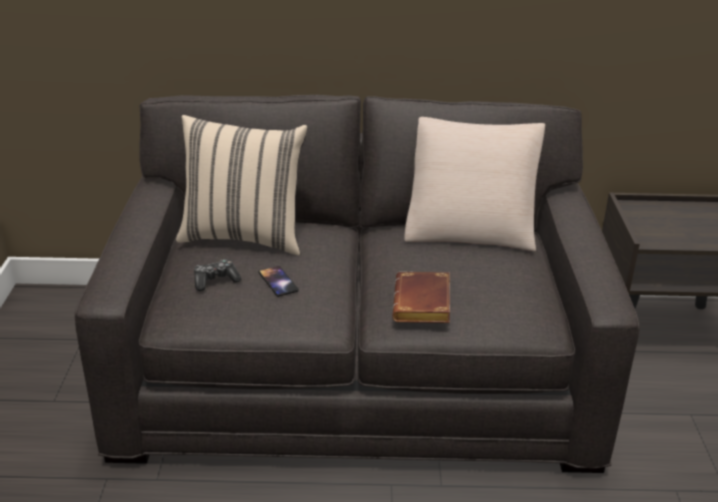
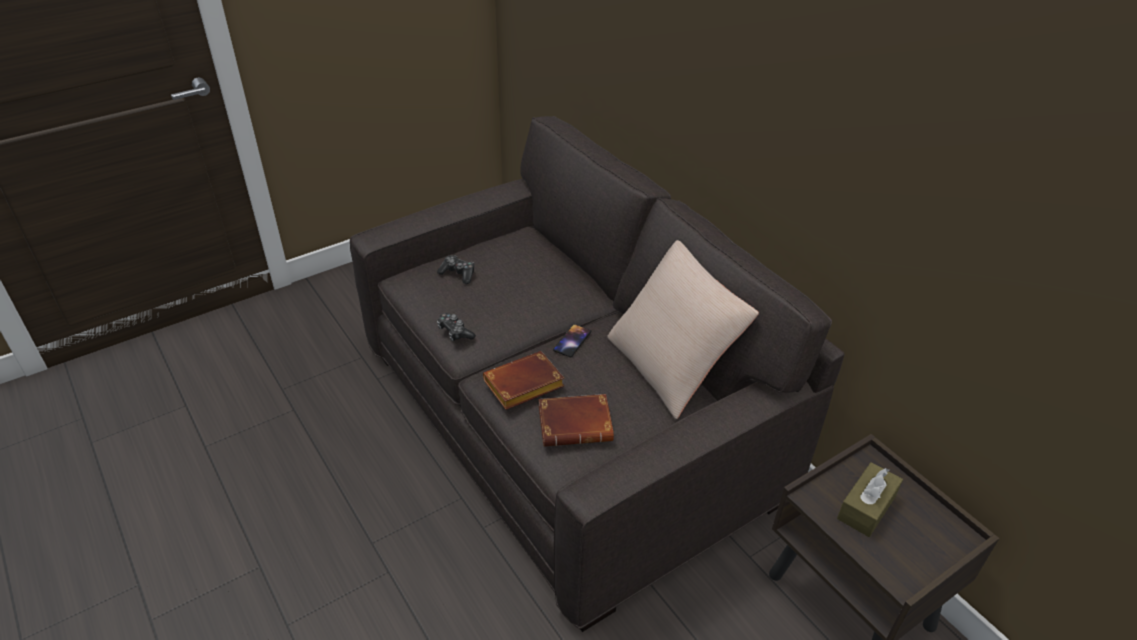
camera: 55 degrees right, 10 degrees up
(244, 237) = (527, 258): beige pillow -> none
(278, 281) = (484, 301): phone -> phone (572, 341)
(302, 315) = (455, 332): none -> game controller
(499, 296) = (577, 424): none -> brown book
(671, 226) = (866, 507): none -> brown tissue box

